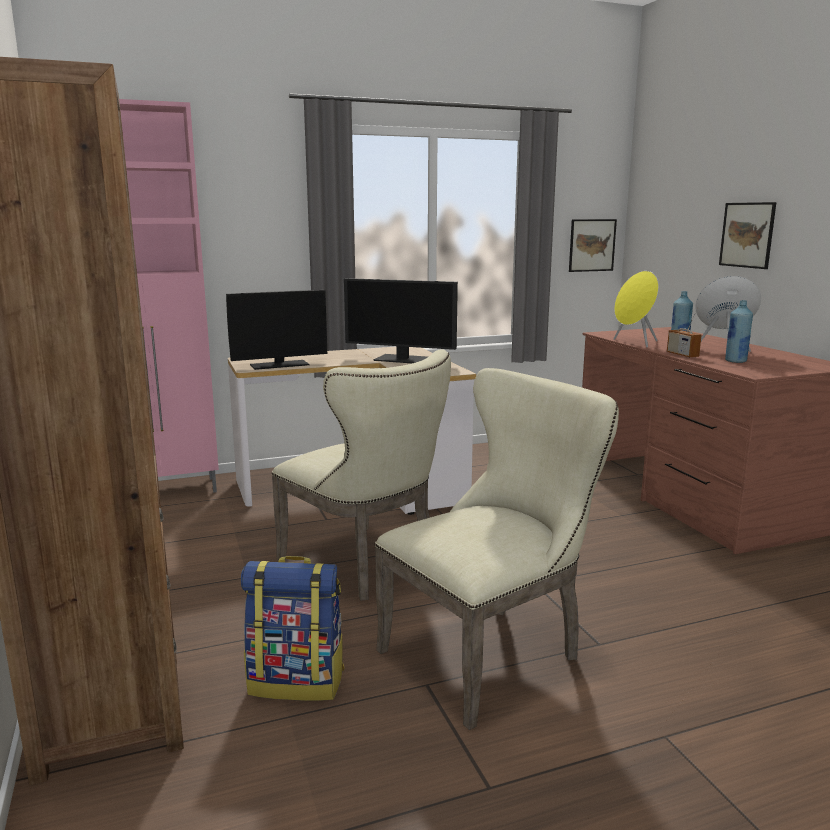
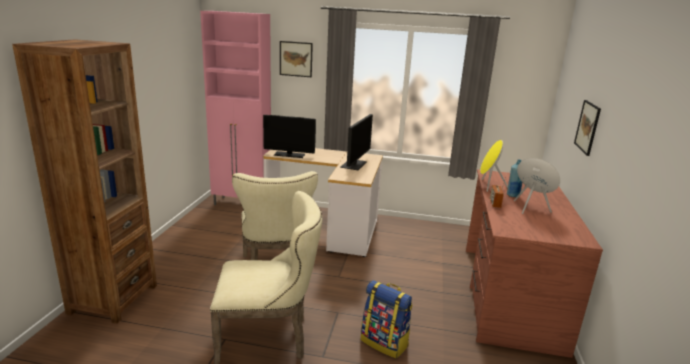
camera: 30 degrees right, 5 degrees up
(297, 681) = (182, 315): backpack -> backpack (385, 343)
(403, 359) = (354, 164): monitor -> monitor turned 120 degrees counterclockwise
(592, 245) = (524, 108): picture -> picture (296, 59)
(735, 361) = (518, 217): blue bottle -> none

